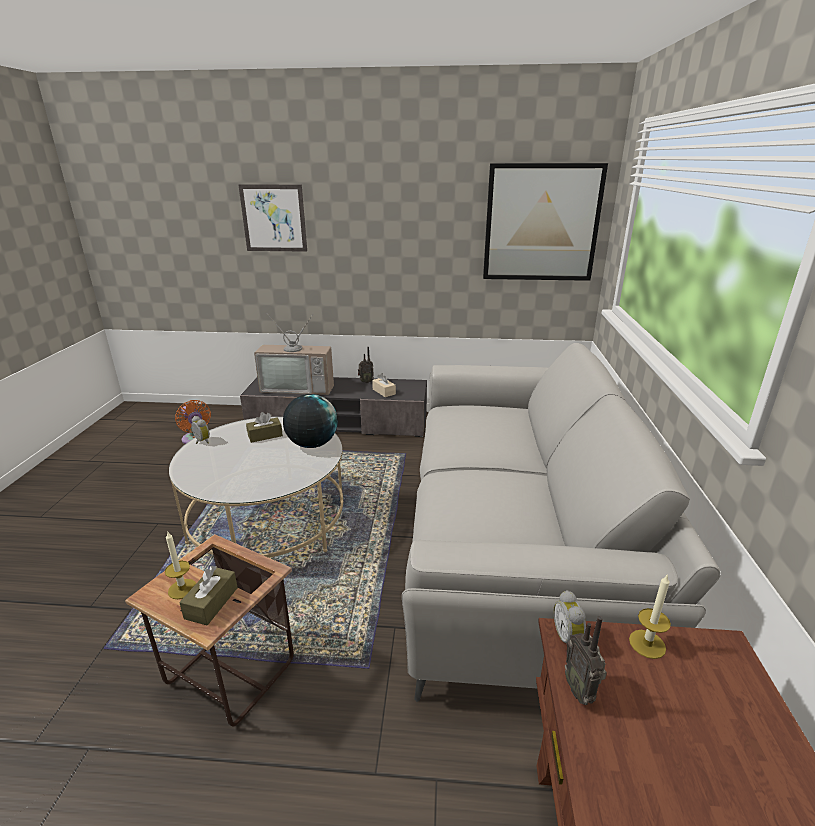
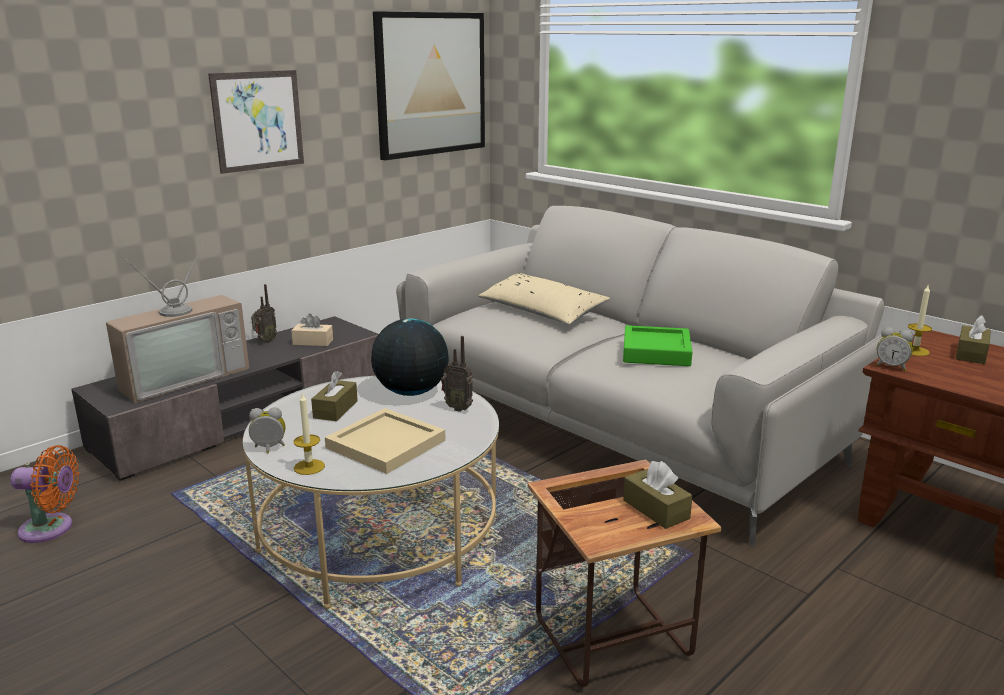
camera: 50 degrees left, 5 degrees down
(182, 589) = (611, 520): candle -> candle (309, 467)
(234, 468) = (386, 445): none -> beige tray
(273, 218) = (78, 100): picture -> picture (258, 120)
(490, 497) = (656, 352): none -> green tray
(495, 426) = (542, 311): none -> beige pillow
(580, 690) = (939, 379): radio -> radio (458, 408)
(715, 699) = (971, 354): none -> brown tissue box

